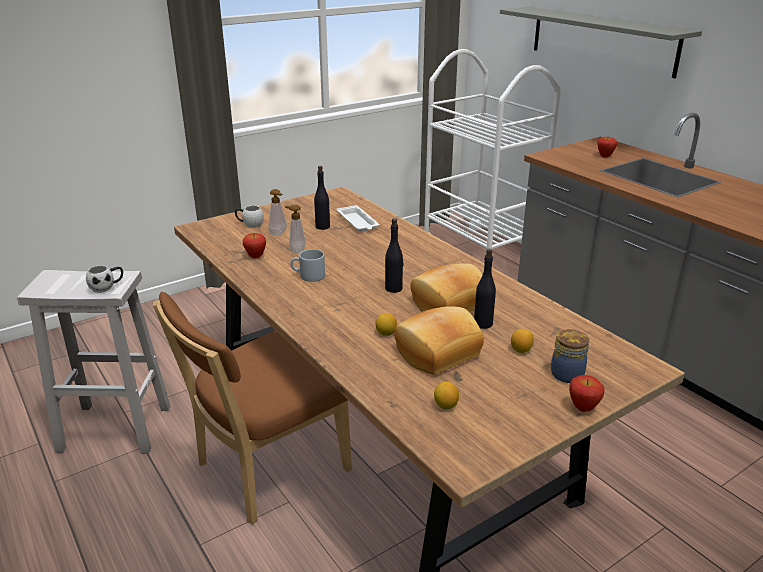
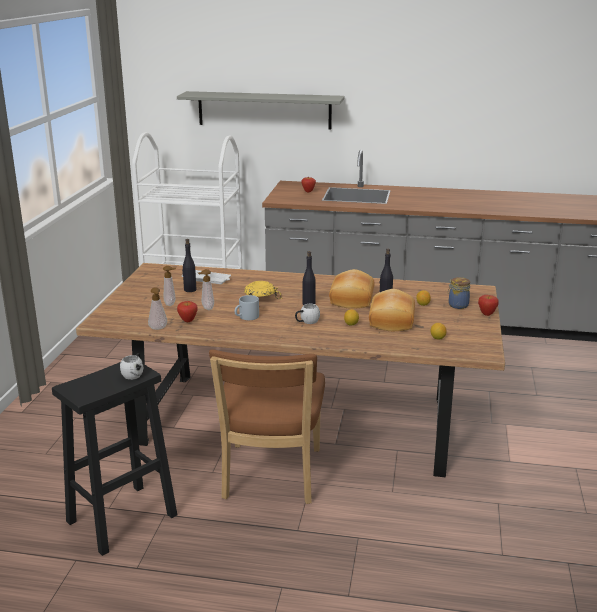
camera: 45 degrees left, 5 degrees down
(117, 428) = (123, 517): white stool -> black stool
(220, 254) = (158, 329): none -> soap dispenser
(249, 224) = (134, 306): white mug -> white mug (306, 322)
(358, 263) = (260, 300): none -> yellow bowl

